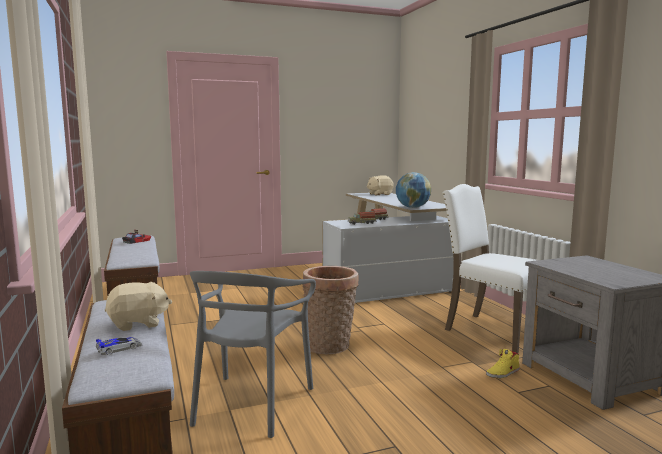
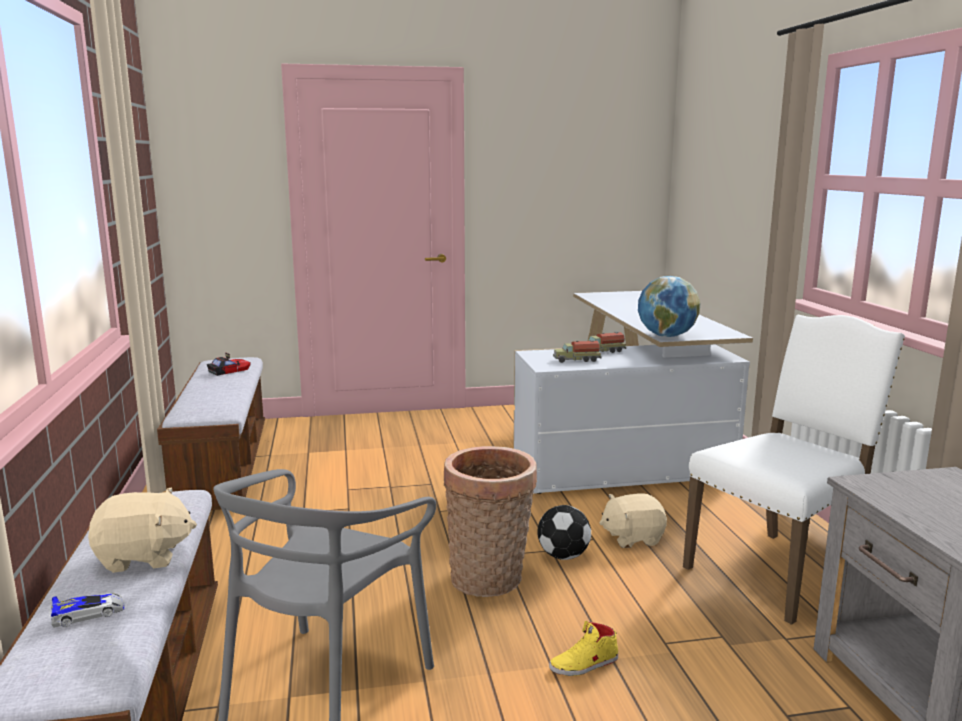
camera: 10 degrees right, 5 degrees up
(369, 332) = (562, 556): none -> football
(379, 194) = (629, 297): beige plush toy -> beige plush toy (632, 538)
(492, 331) = (779, 571): white chair -> white chair turned 90 degrees clockwise
(503, 373) = (771, 668): yellow shoe -> yellow shoe (584, 664)

